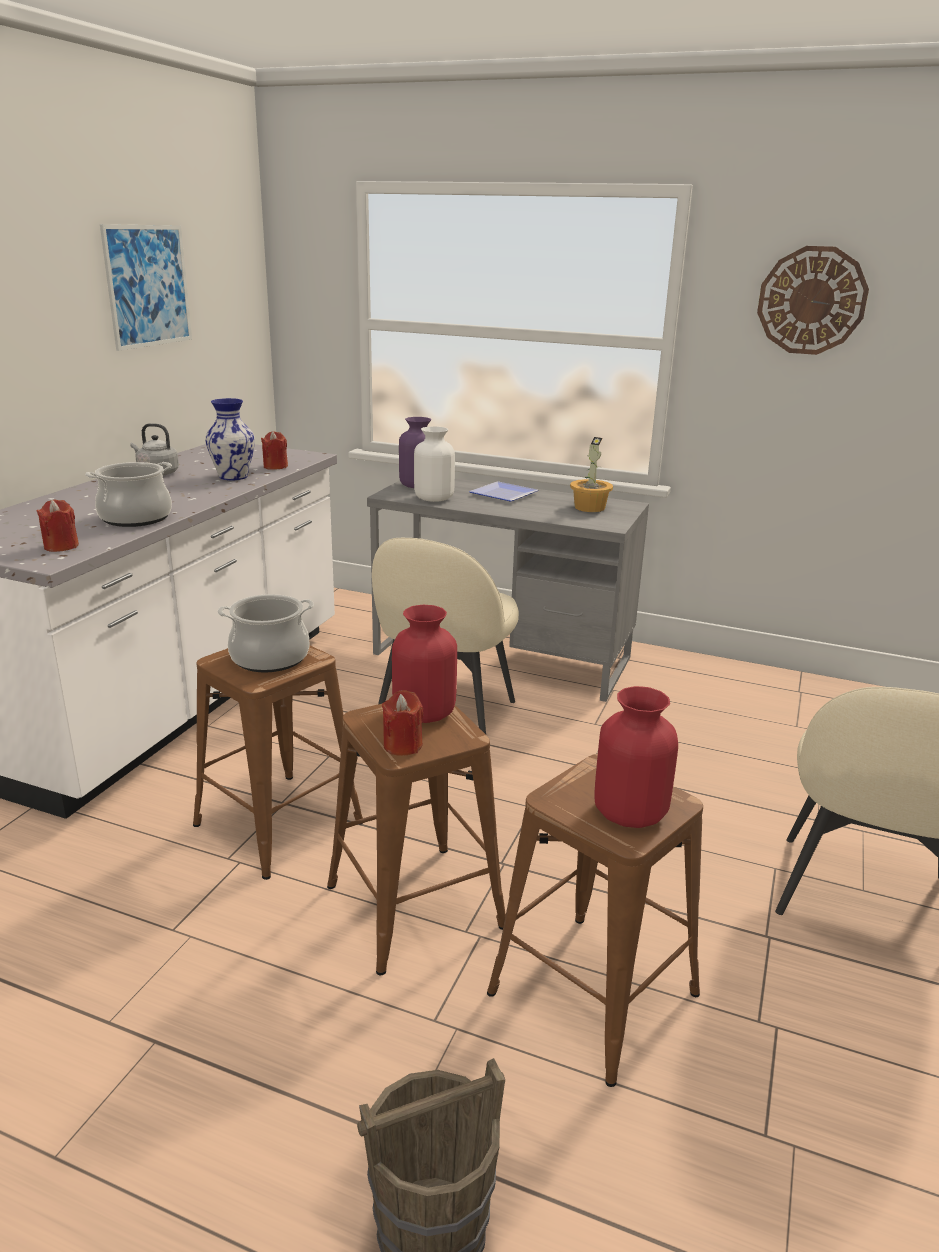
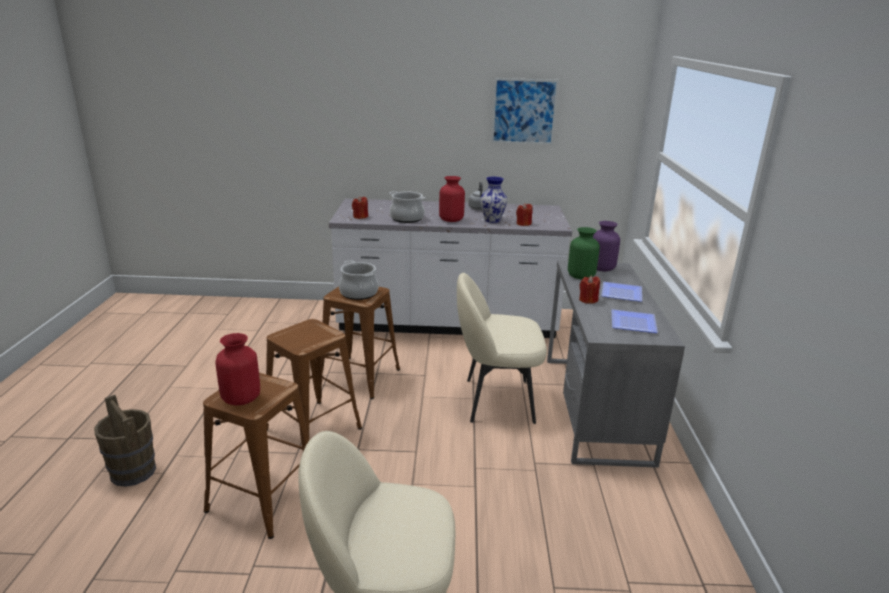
camera: 70 degrees right, 0 degrees up
(402, 745) = (287, 336): red candle -> red candle (588, 300)
(424, 712) = (321, 335): red vase -> red vase (451, 220)
(434, 498) = (581, 276): white vase -> green vase
(590, 507) = (634, 324): potted plant -> plate
(811, 301) = (827, 209): wall clock -> none

